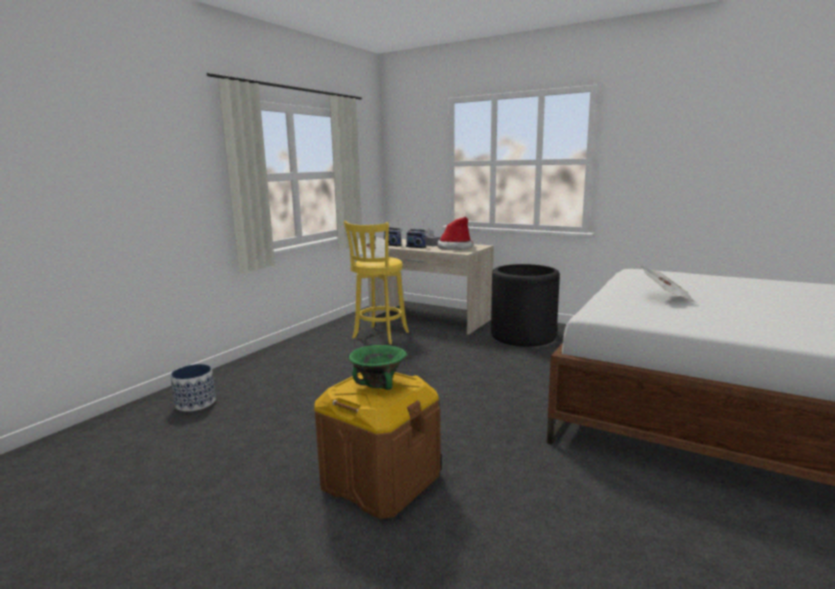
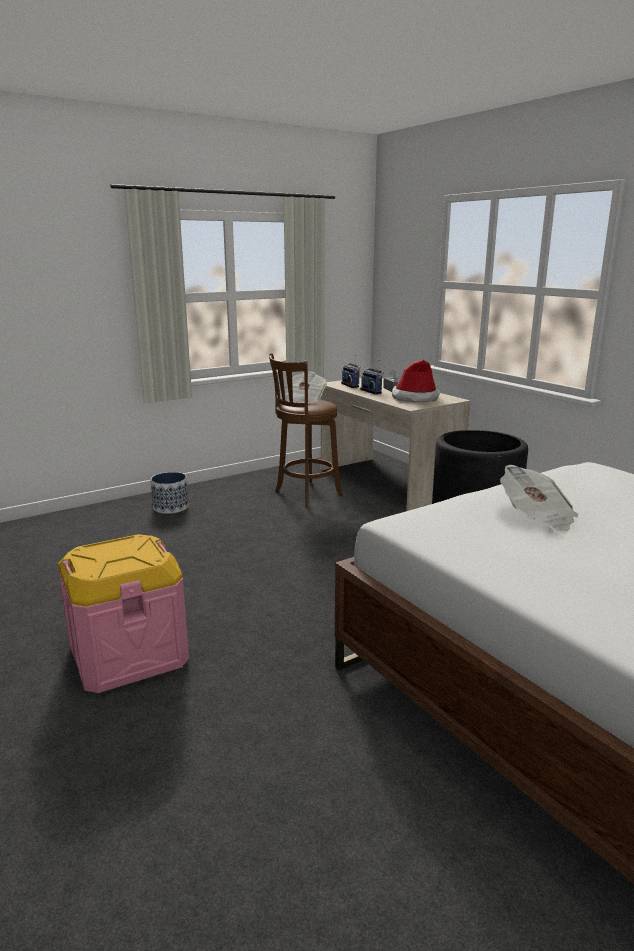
camera: 25 degrees right, 5 degrees up
(195, 403) = (65, 532): planter -> planter (170, 507)
(379, 336) = (305, 494): yellow stool -> brown stool
(379, 383) = (124, 552): green bowl -> none
(380, 480) = (128, 654): brown storage box -> pink storage box

